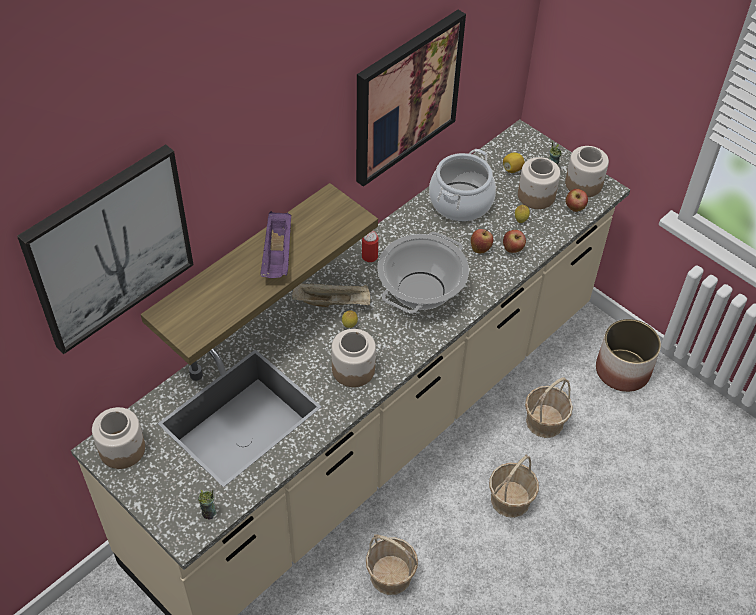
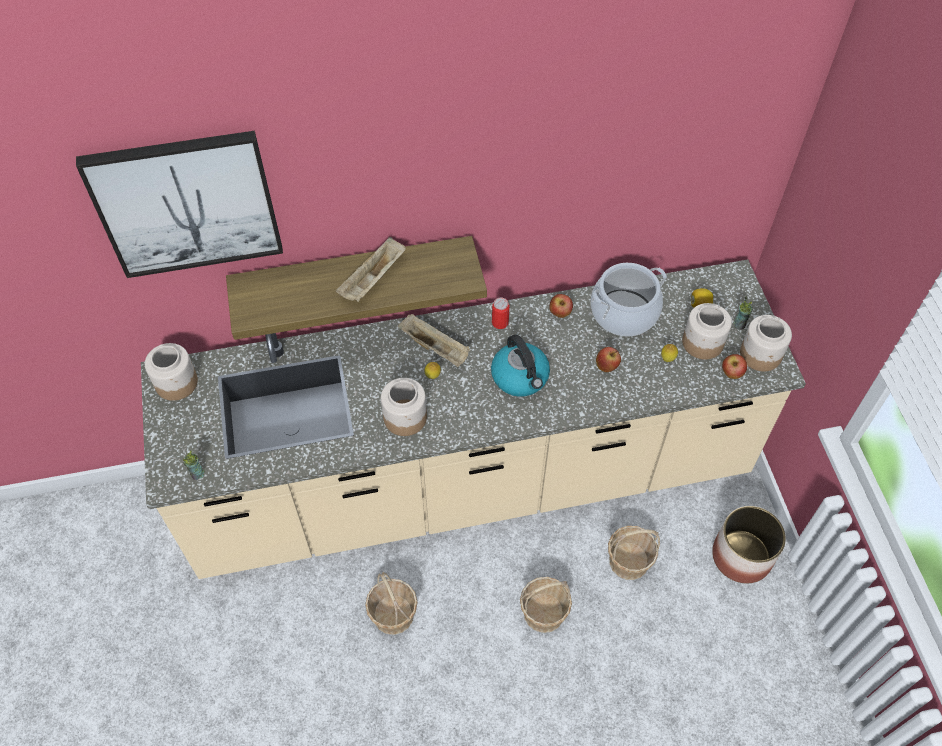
camera: 35 degrees right, 5 degrees up
(278, 255) = (373, 280): purple tray -> beige tray
(406, 97) = (583, 185): picture -> none
(421, 290) = (520, 377): cooking pot -> kettle
(513, 249) = (637, 383): apple -> apple (560, 313)

